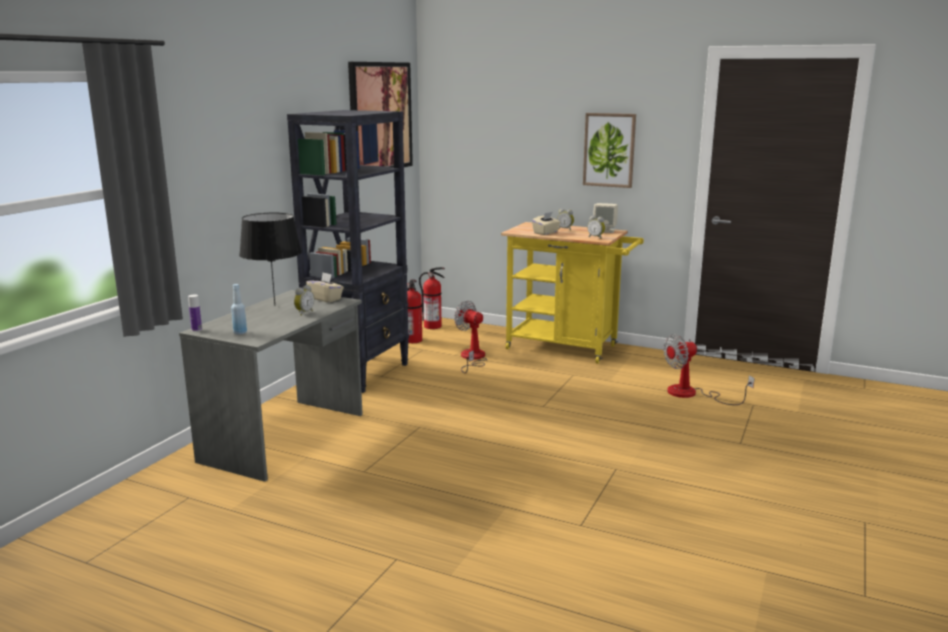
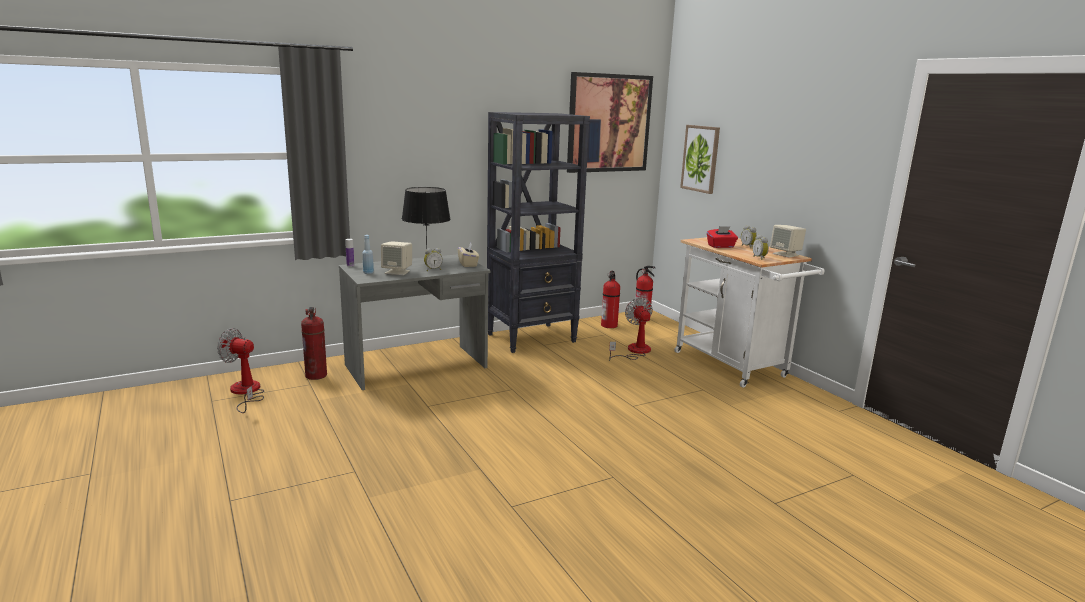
camera: 35 degrees right, 0 degrees up
(180, 485) = (316, 375): none -> fire extinguisher
(271, 324) = (397, 272): none -> beige speaker
(546, 233) = (721, 246): beige tissue box -> red tissue box
(568, 348) = (735, 367): yellow cart -> white cart
(609, 150) = (807, 170): picture -> picture (700, 158)
(692, 394) = (797, 443): fan -> fan (246, 392)

